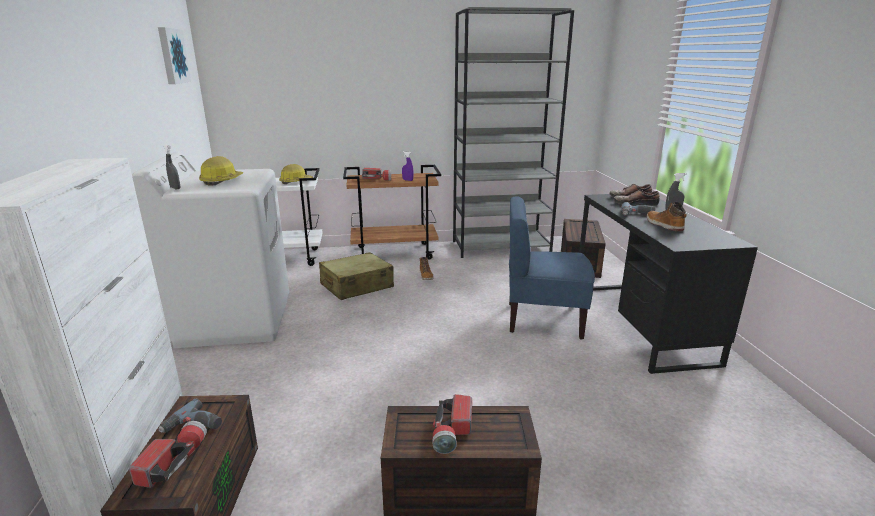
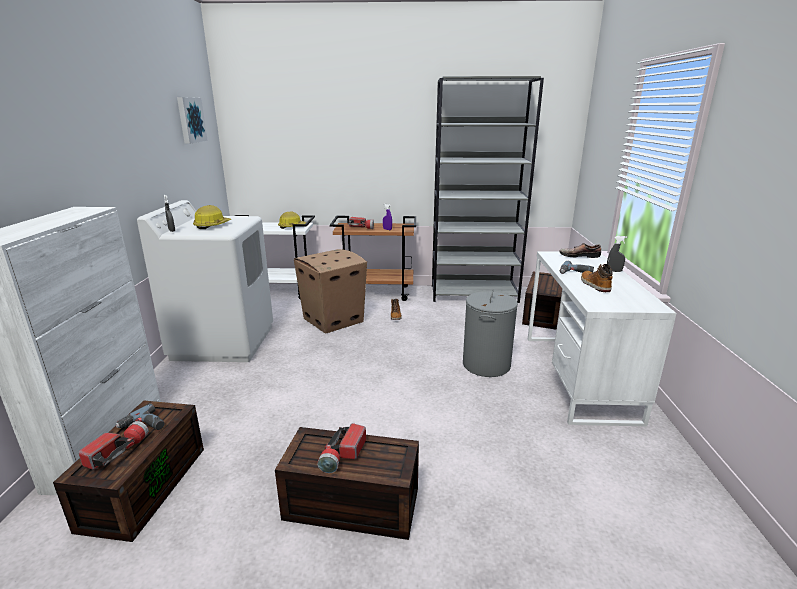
camera: 10 degrees right, 0 degrees up
(356, 286) = (332, 320): beige suitcase -> cardboard box
(543, 320) = (486, 364): blue chair -> grey laundry basket
(634, 203) = (580, 262): shoe -> none
(639, 323) = (577, 376): black desk -> white desk

